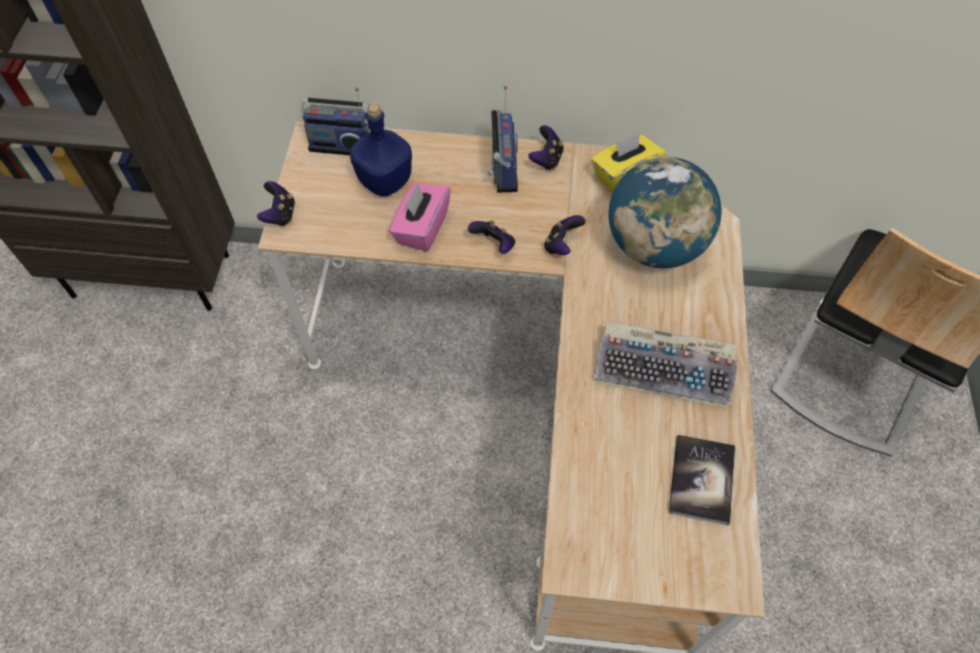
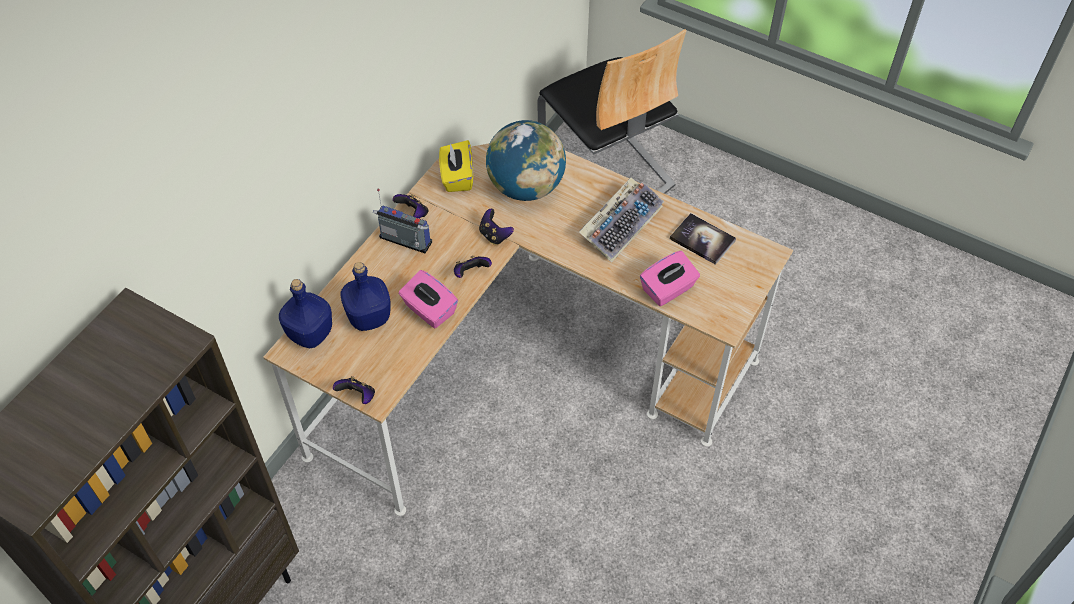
camera: 65 degrees left, 5 degrees down
(341, 144) = (311, 333): radio -> blue bottle
(590, 467) = (668, 289): none -> pink tissue box

